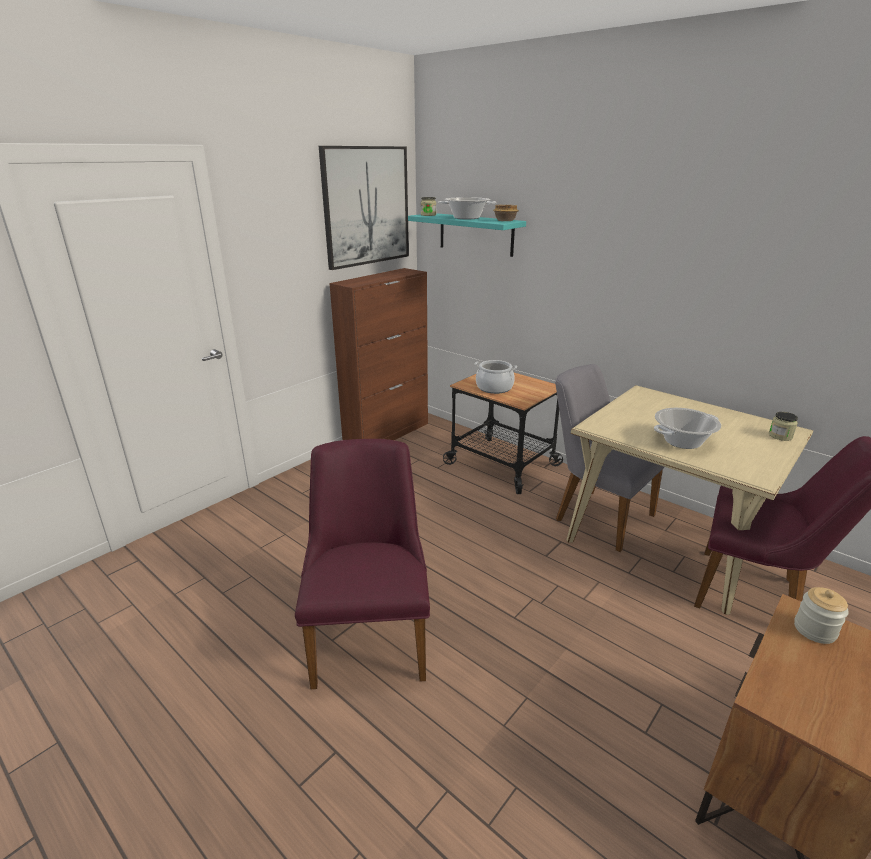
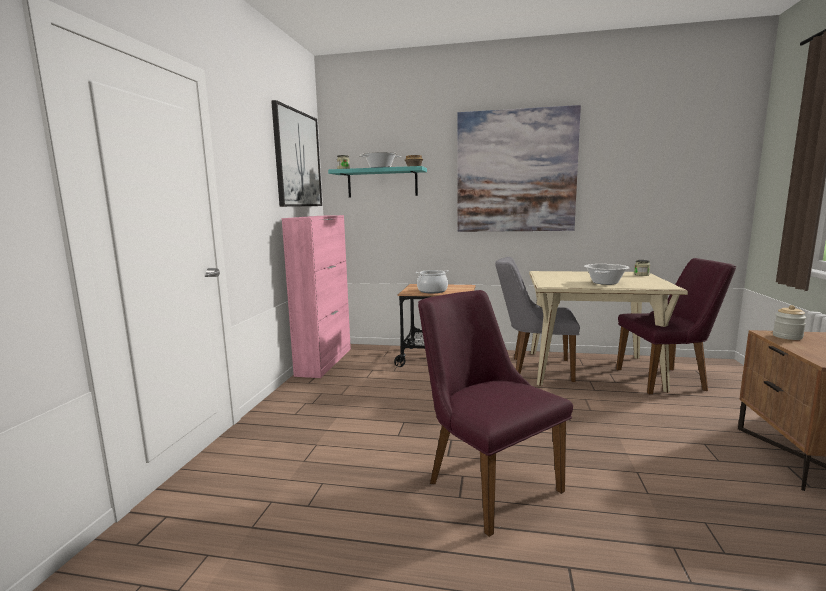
camera: 30 degrees left, 15 degrees down
(387, 434) = (325, 361): brown cabinet -> pink cabinet
(638, 240) = (515, 171): none -> picture

